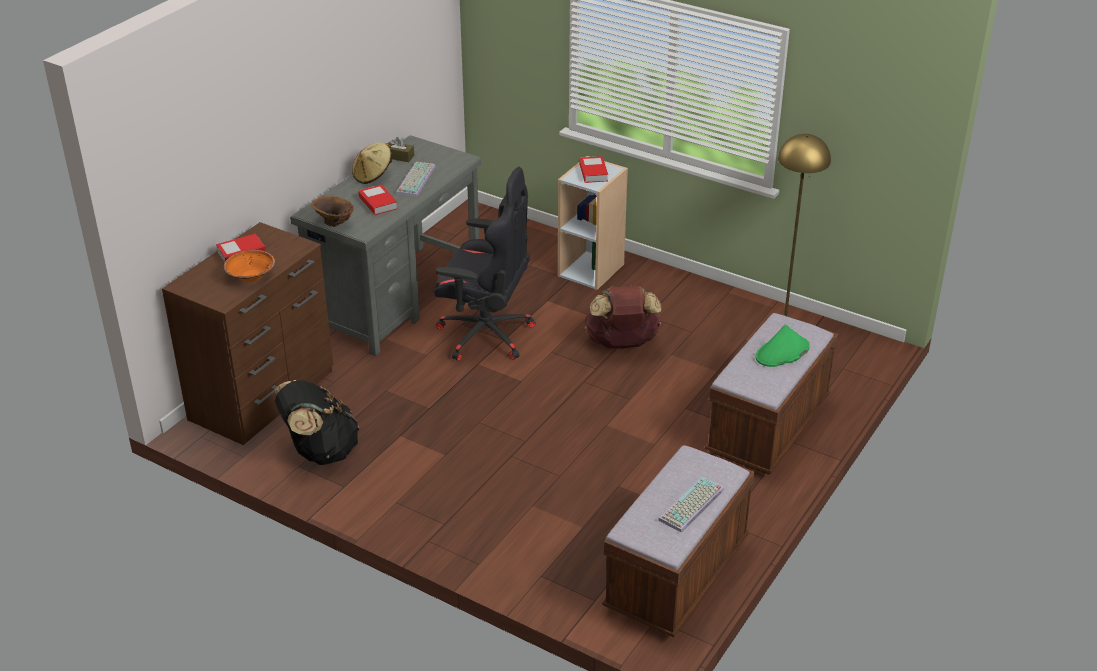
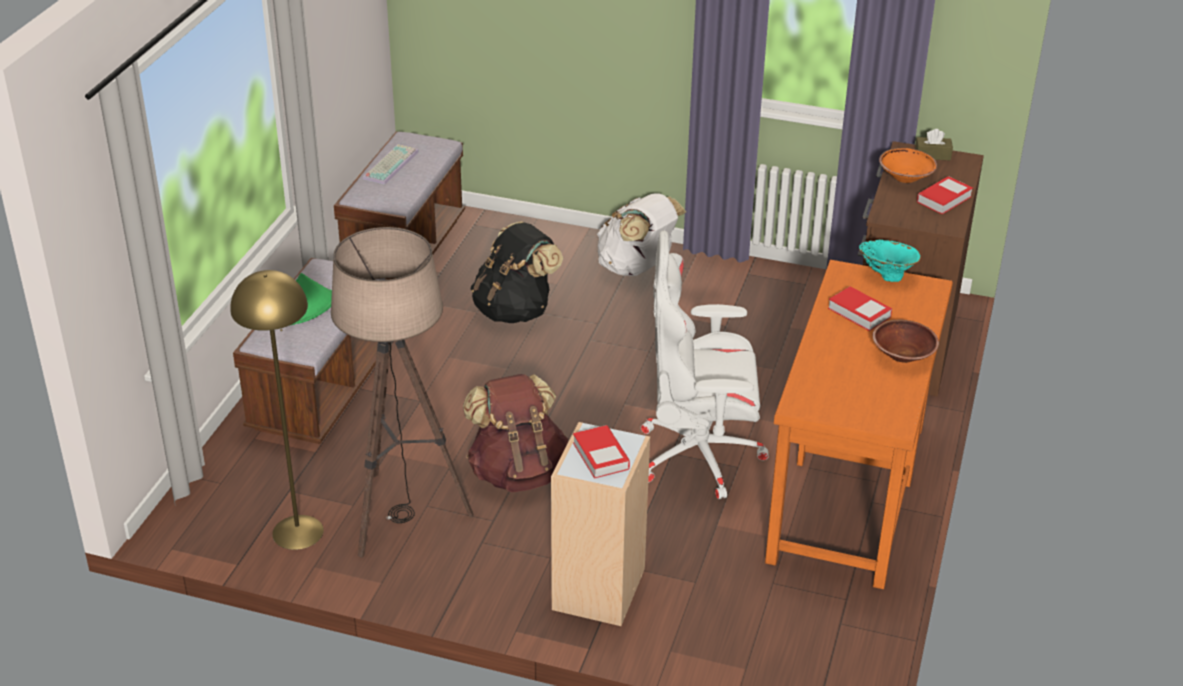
camera: 165 degrees right, 0 degrees up
(320, 451) = (796, 299): black backpack -> black backpack (515, 310)
(334, 225) = (886, 275): brown vase -> turquoise vase
(373, 175) = (902, 355): beige hat -> brown bowl
(397, 297) = (849, 493): grey desk -> orange desk
(399, 157) = (893, 393): brown tissue box -> brown tissue box (932, 155)
(415, 179) = (839, 357): keyboard -> none
(446, 511) = (637, 268): none -> white backpack
(484, 335) = (700, 456): black office chair -> white office chair
(709, 328) = (403, 515): none -> floor lamp

